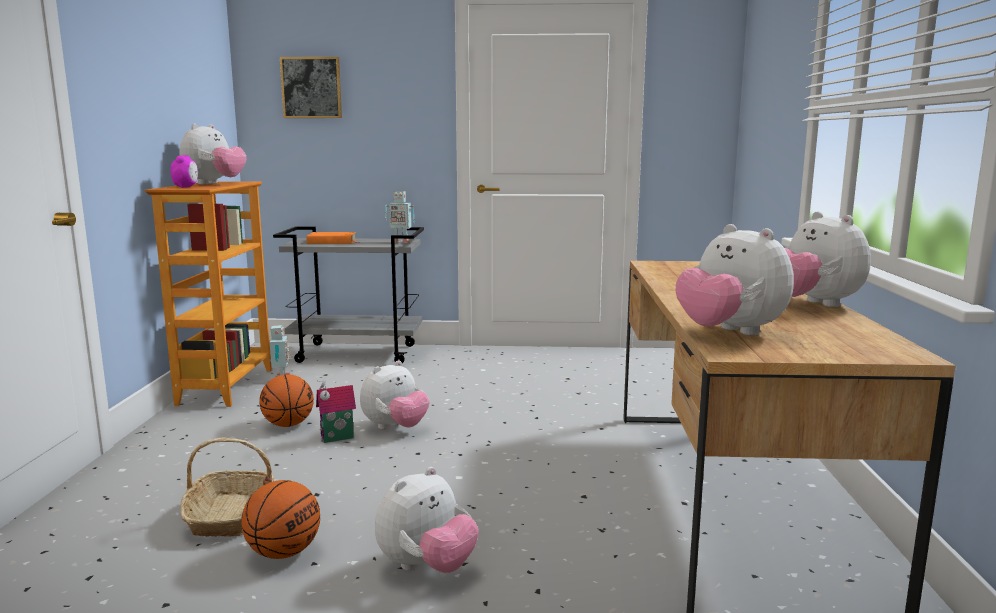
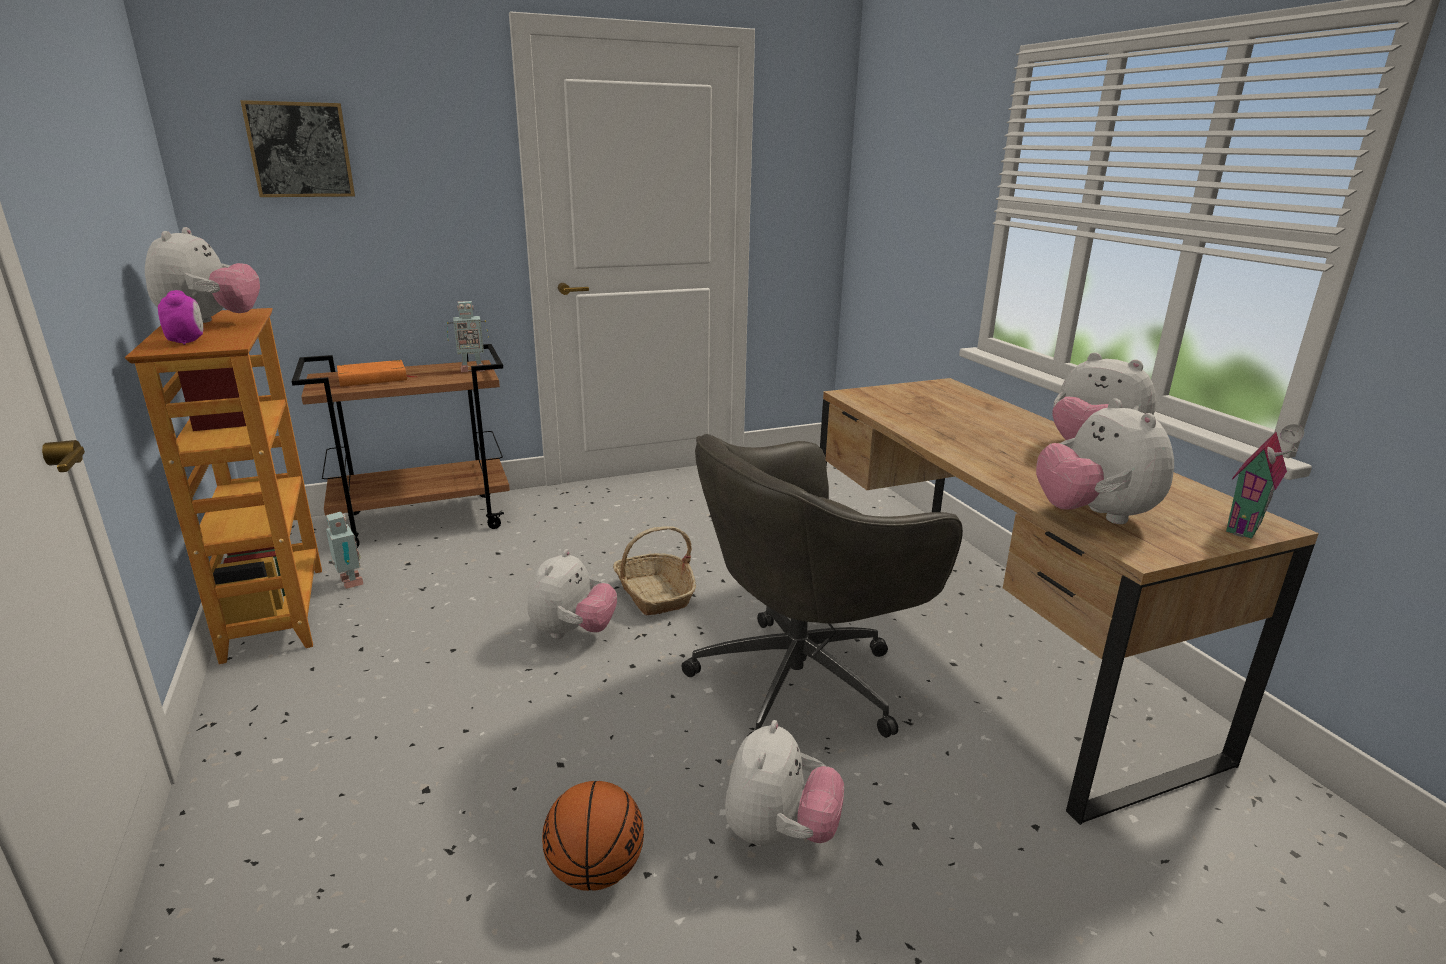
camera: 25 degrees left, 10 degrees up
(231, 515) = (474, 834): basket -> basket (655, 594)
(288, 424) = (426, 659): basketball -> none
(337, 439) = (513, 667): toy house -> toy house (1248, 528)
(358, 353) = (425, 520): grey cart -> brown cart
(537, 487) = (802, 681): none -> grey office chair
(729, 333) = (1093, 516): plush toy -> plush toy turned 45 degrees clockwise

